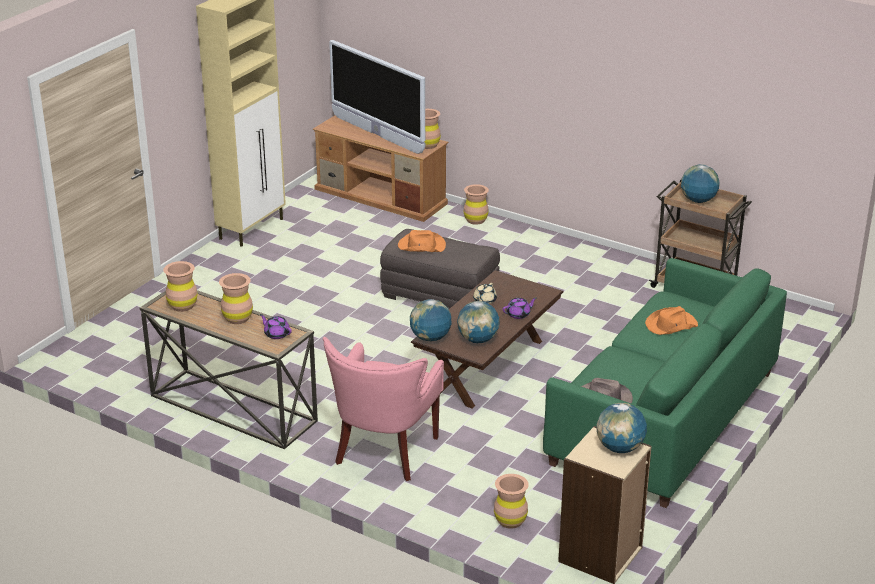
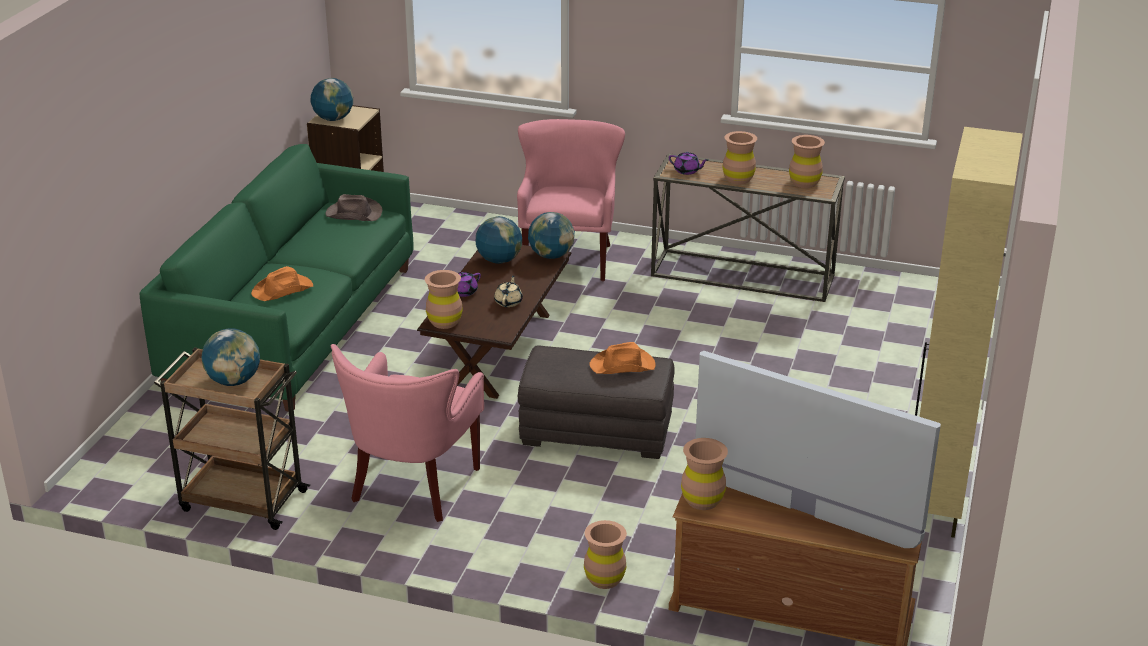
camera: 165 degrees right, 0 degrees up
(510, 520) = (433, 227): brown vase -> brown vase (444, 322)
(578, 280) = (413, 487): none -> pink armchair

